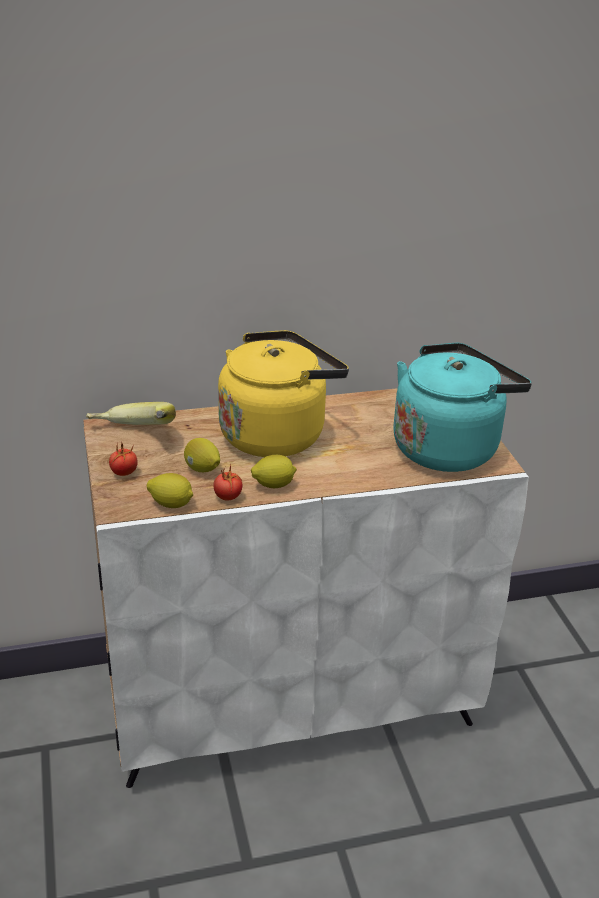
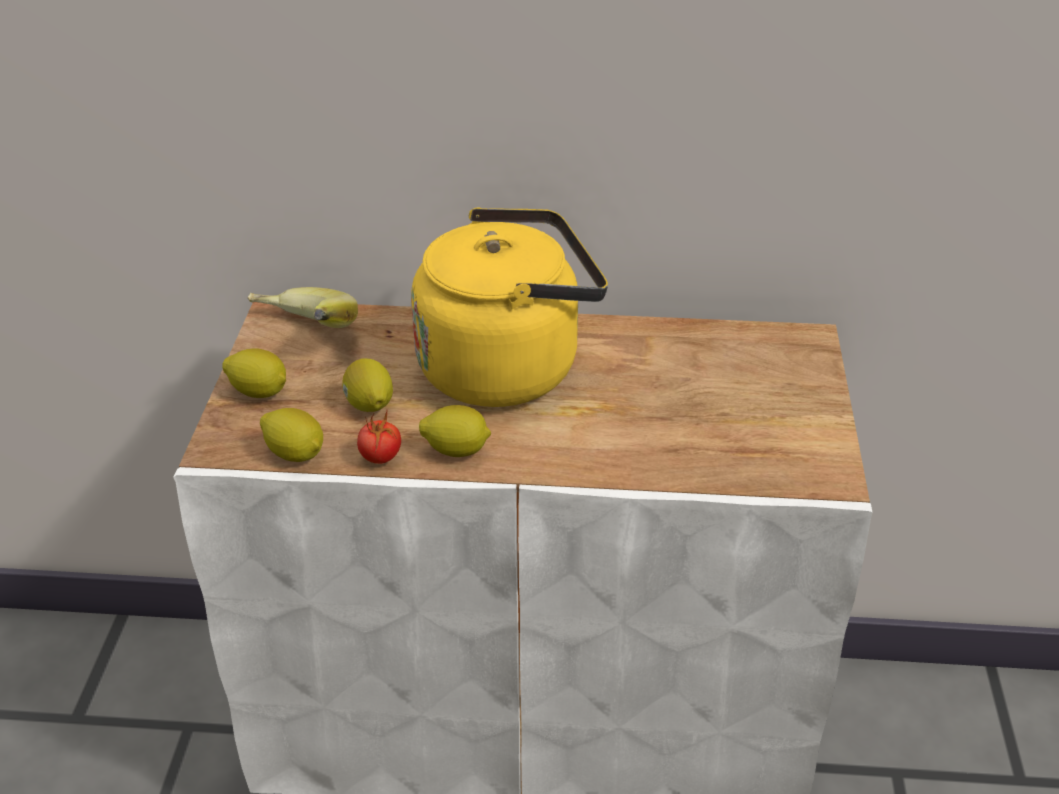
camera: 20 degrees right, 5 degrees up
(124, 473) = (259, 392): tomato -> lemon
(449, 447) = (763, 435): turquoise kettle -> none

